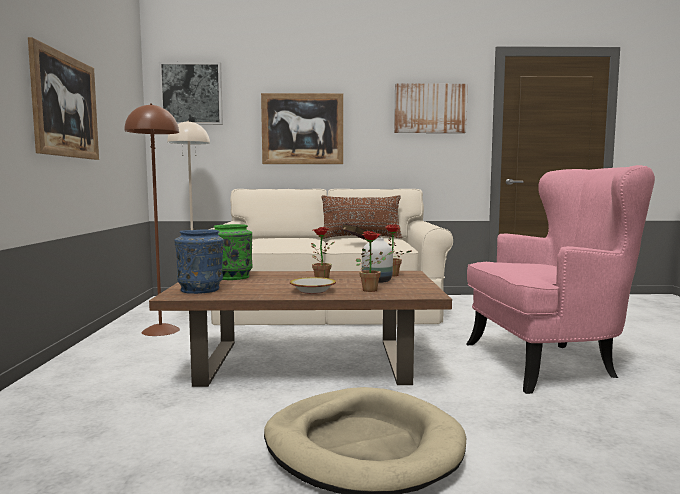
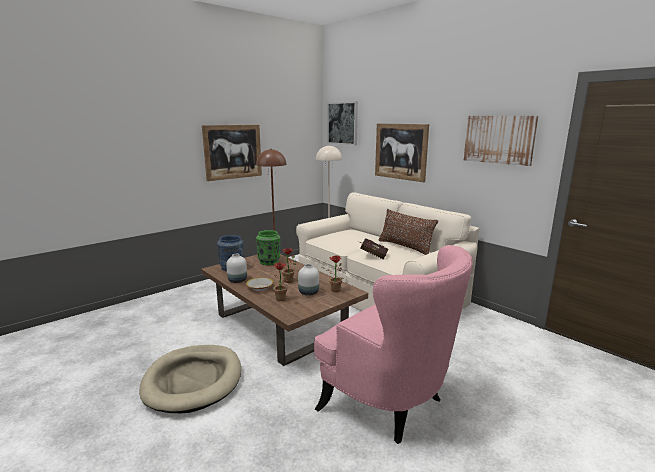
camera: 50 degrees right, 10 degrees up
(259, 293) = (238, 280): none -> white vase

